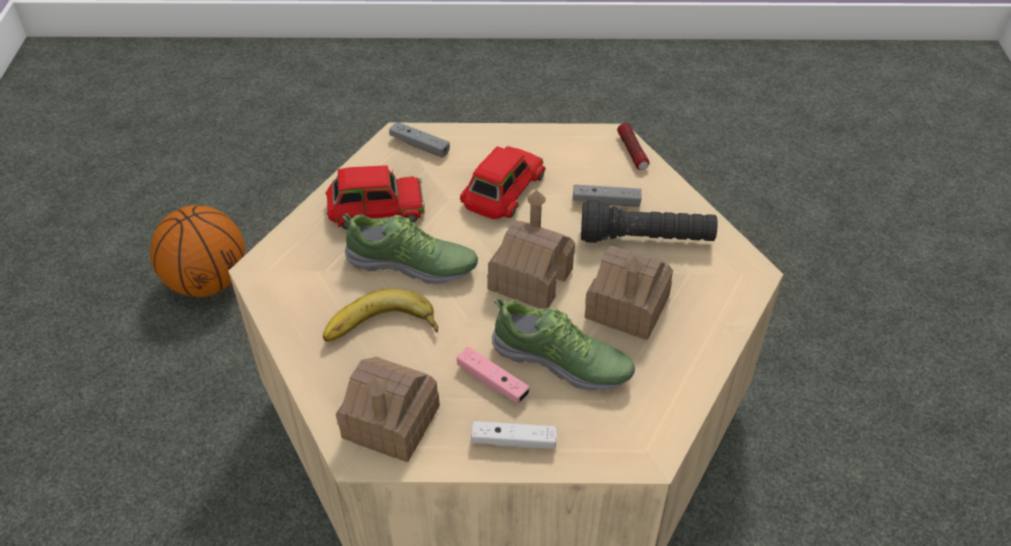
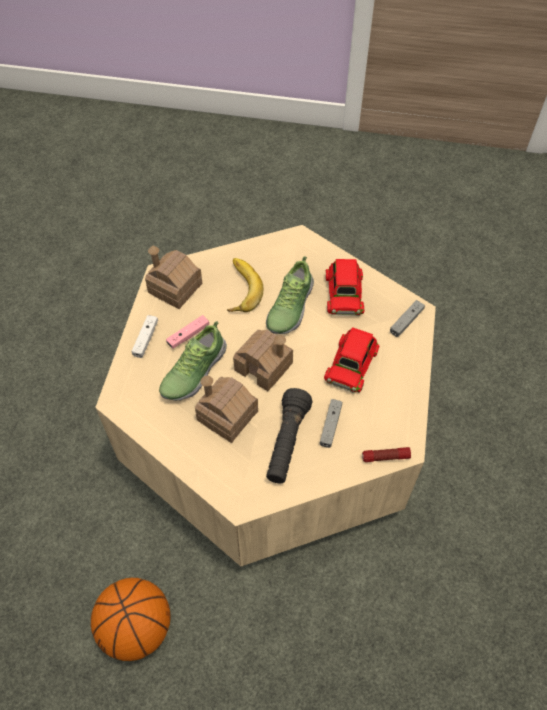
camera: 100 degrees right, 10 degrees up
(208, 282) = (395, 273): basketball -> basketball (137, 627)
(503, 190) = (351, 364): red toy car -> red toy car turned 75 degrees clockwise

